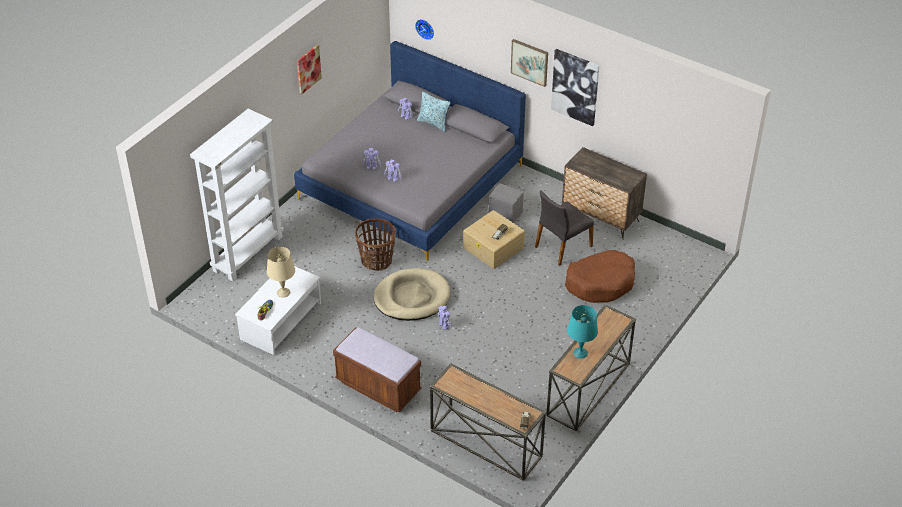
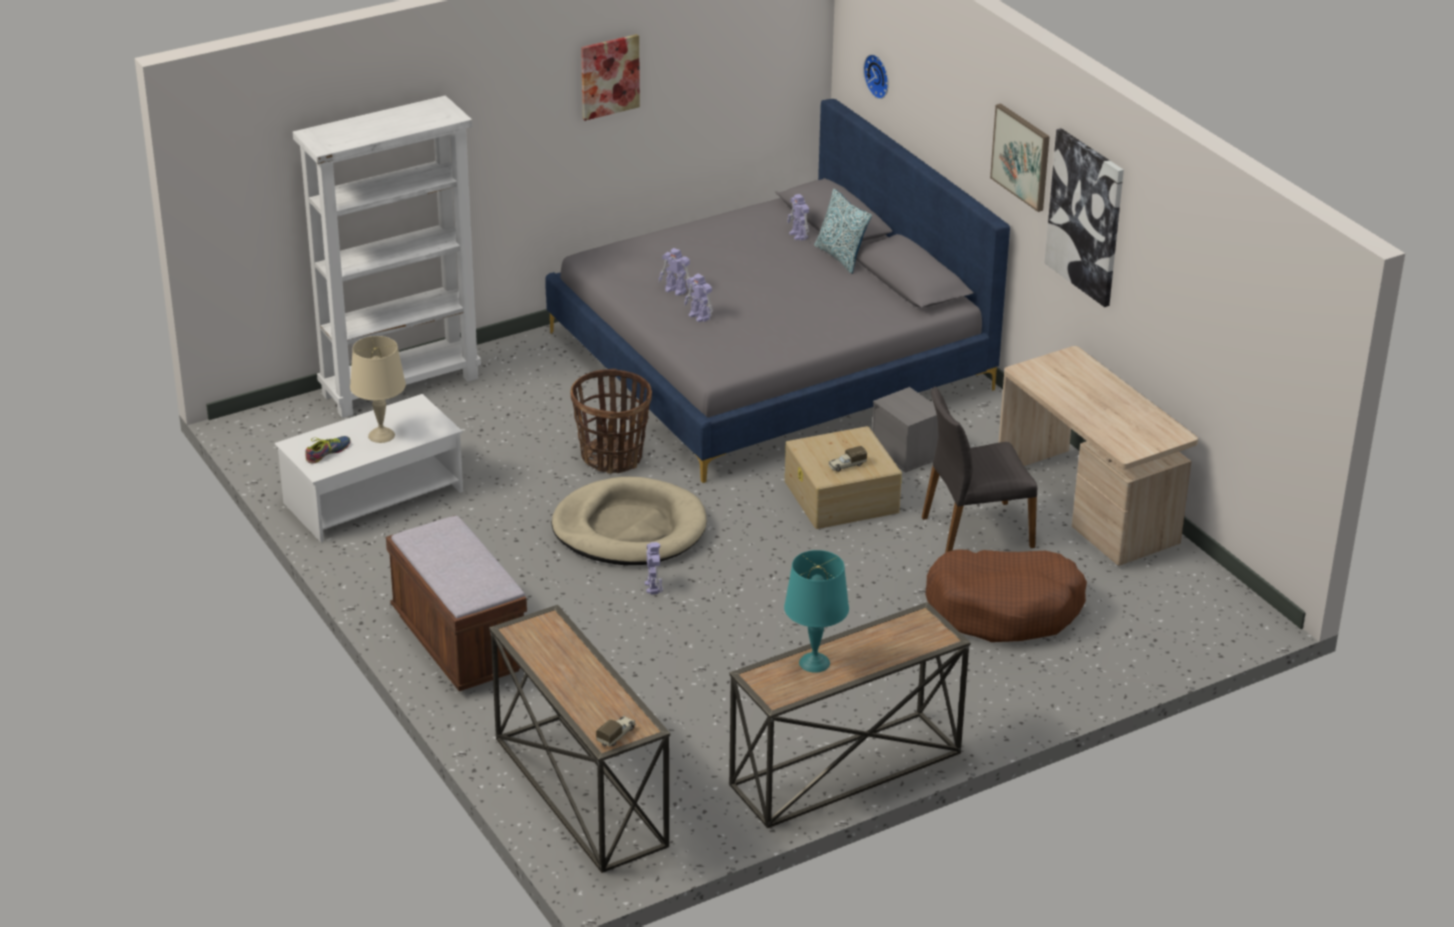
camera: 25 degrees right, 10 degrees down
(601, 217) = (1088, 507): dresser -> beige desk

